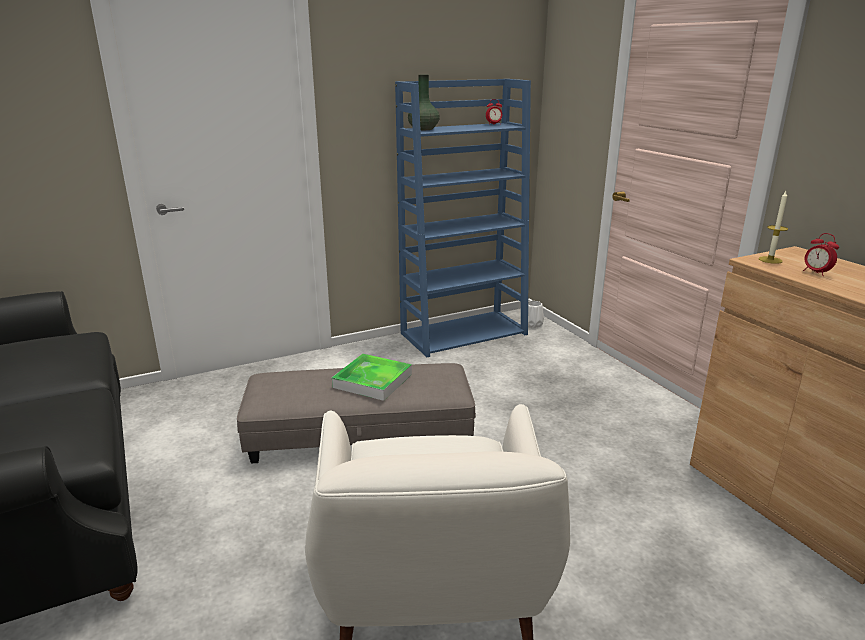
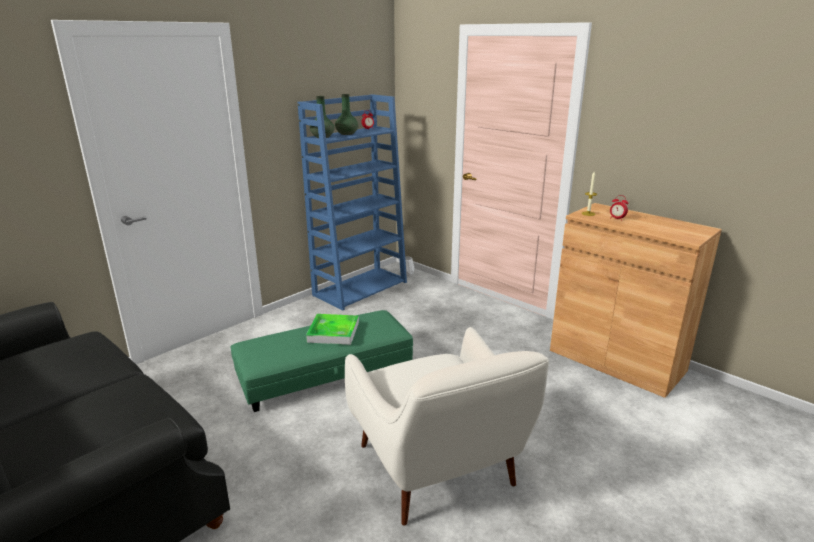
camera: 20 degrees left, 0 degrees up
(360, 433) = (325, 374): grey ottoman -> green ottoman
(458, 127) = (346, 134): none -> green vase

